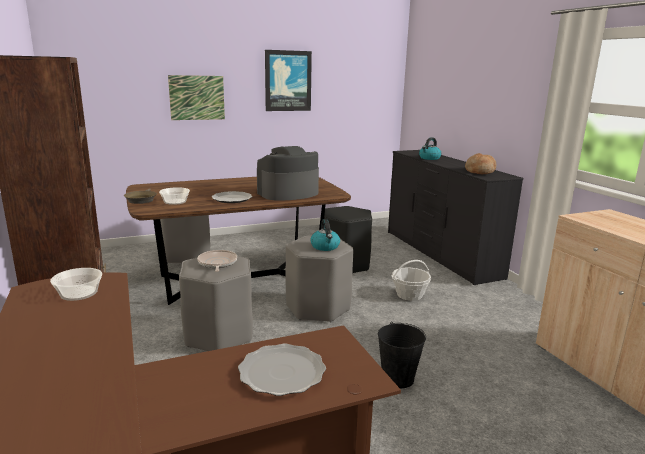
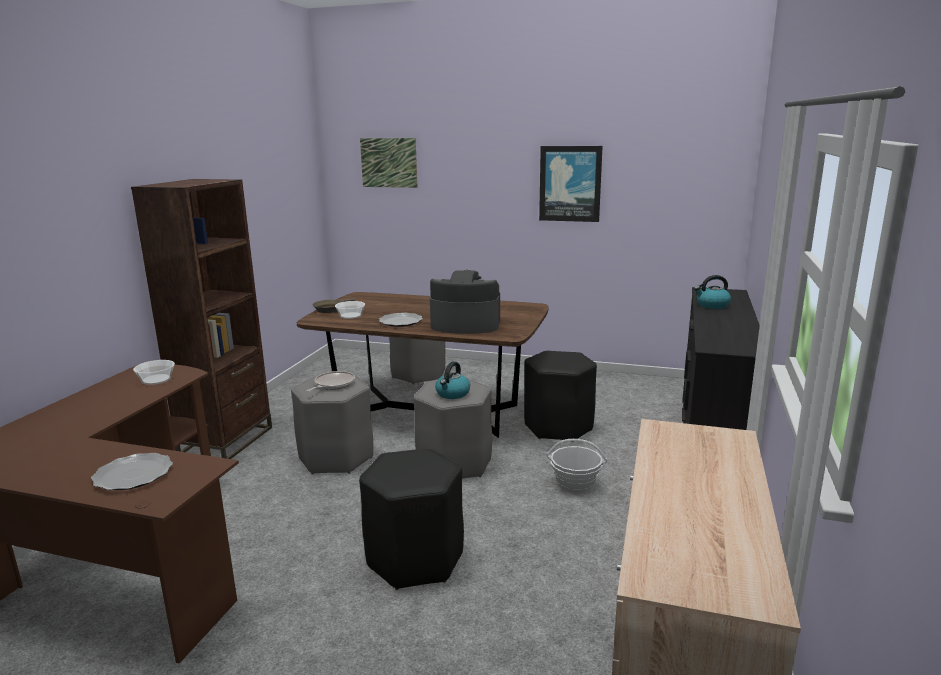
camera: 40 degrees right, 0 degrees up
(197, 97) = (461, 202): picture -> picture (388, 162)
(397, 378) = (415, 559): black bucket -> black stool
(479, 171) = (727, 336): bread -> none

